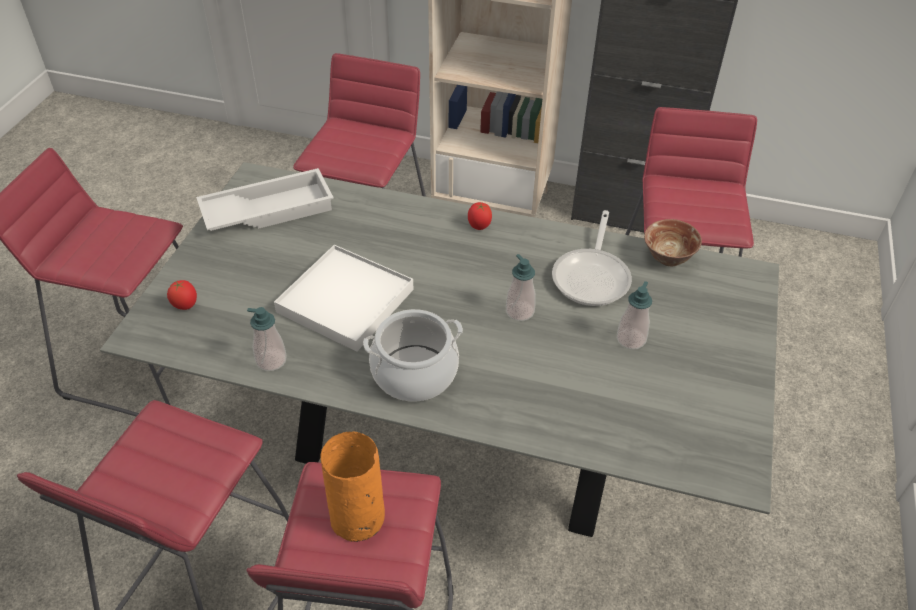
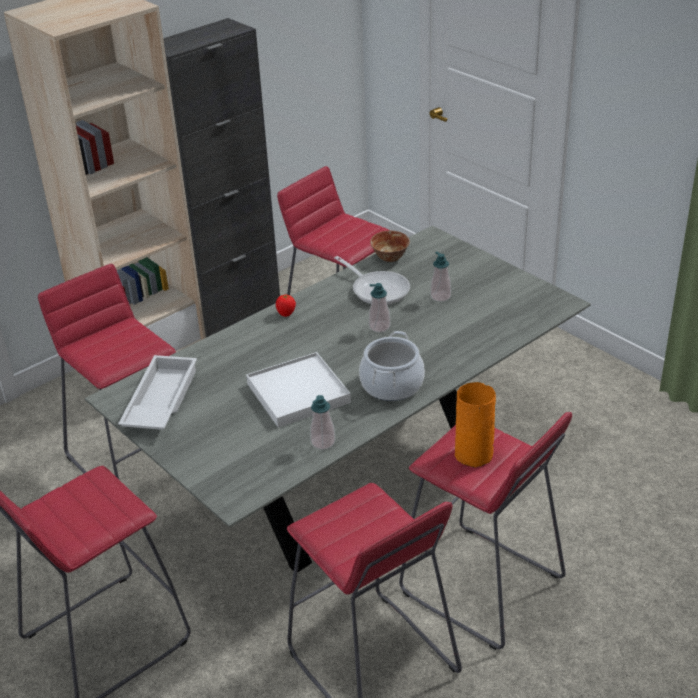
camera: 55 degrees left, 10 degrees down
(185, 306) = (226, 469): tomato -> none

